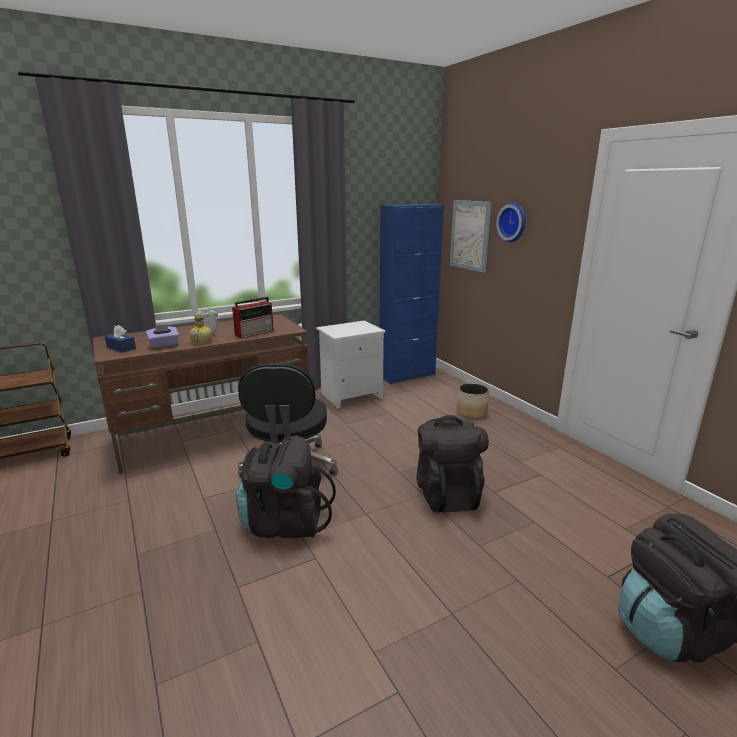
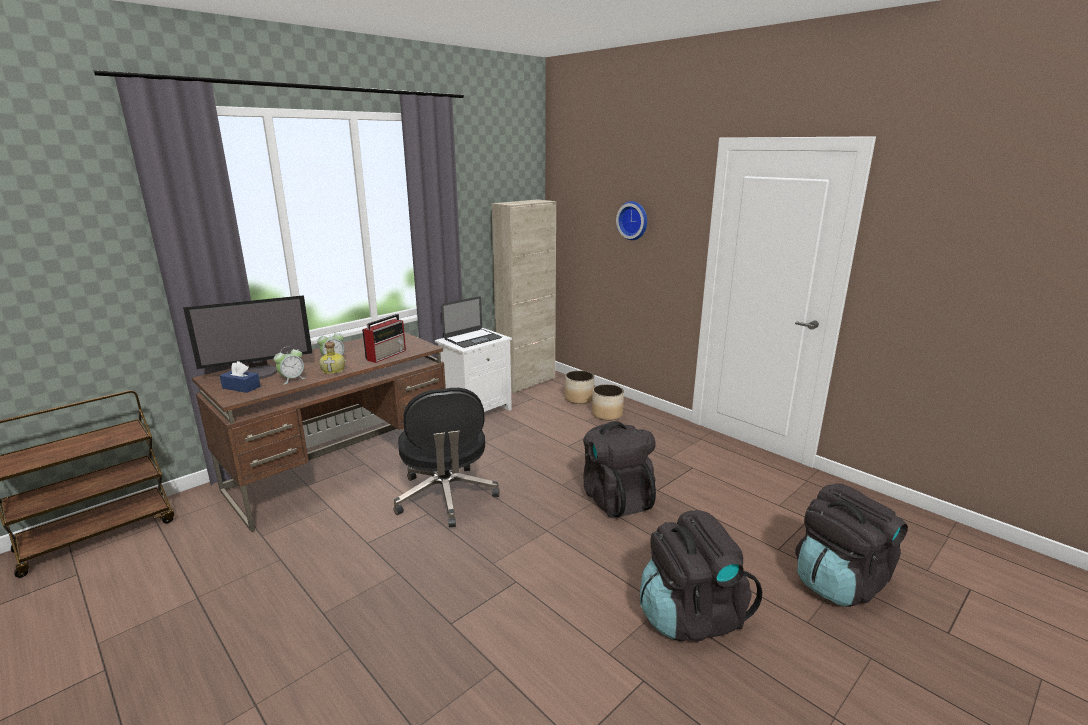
camera: 15 degrees left, 0 degrees up
(144, 338) = (259, 372): none -> monitor
(164, 345) = (292, 379): purple tissue box -> alarm clock
(284, 523) = (468, 553): black backpack -> black backpack (691, 616)
(349, 328) = (472, 338): none -> laptop
(407, 375) = (526, 382): blue cabinet -> beige cabinet
(450, 395) = (579, 398): none -> planter
(470, 235) = (585, 232): picture -> none

